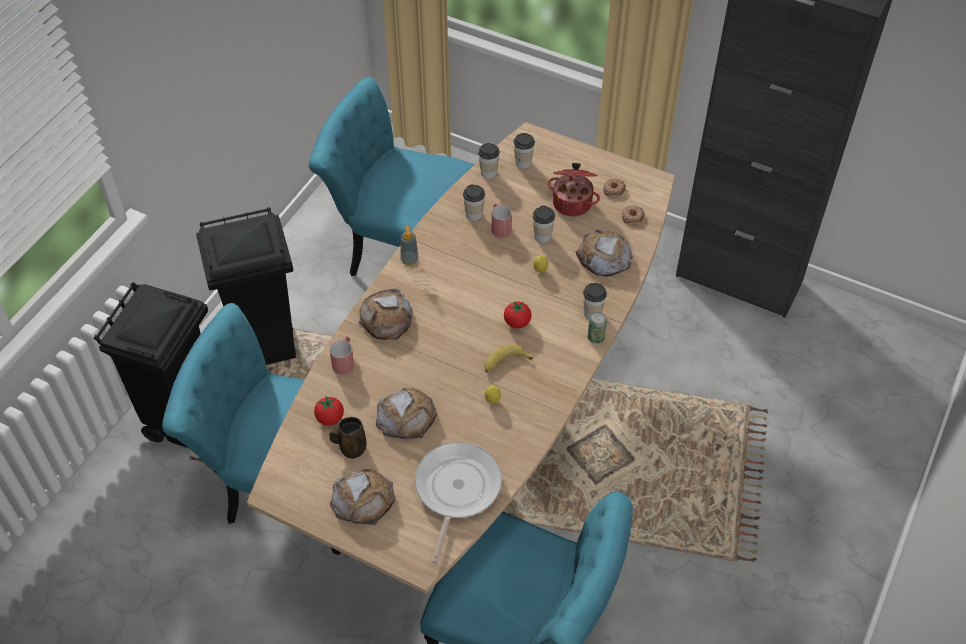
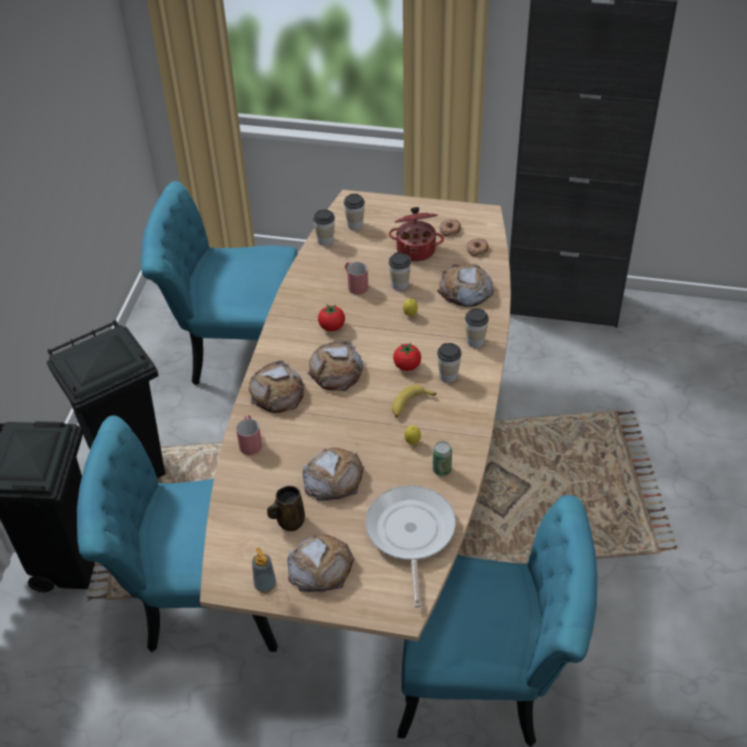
camera: 15 degrees left, 5 degrees down
(330, 418) = (256, 498): tomato -> tomato (332, 327)
(409, 260) = (279, 334): soap dispenser -> soap dispenser (265, 585)
(449, 310) = (336, 370): none -> bread
(474, 215) = (326, 280): cup -> cup (448, 376)
(596, 338) = (487, 362): can -> can (442, 470)

